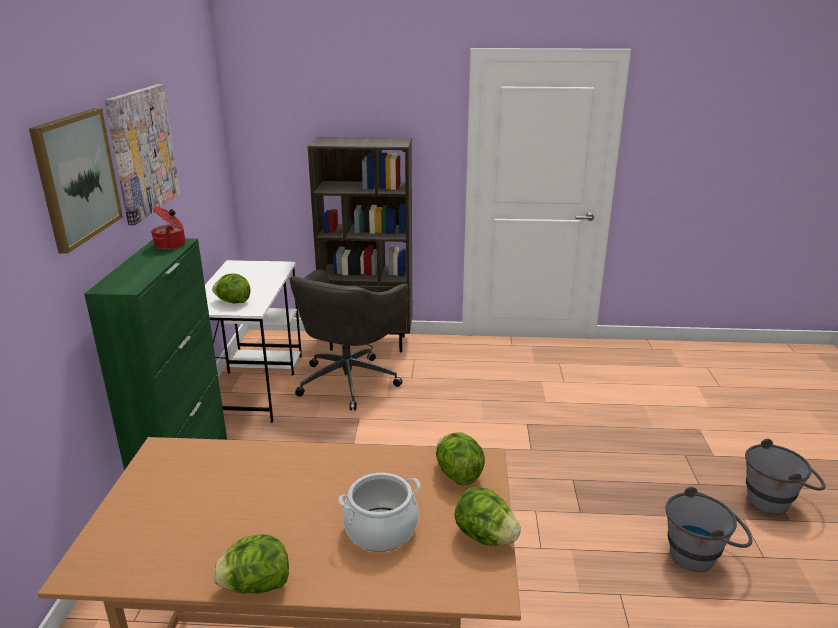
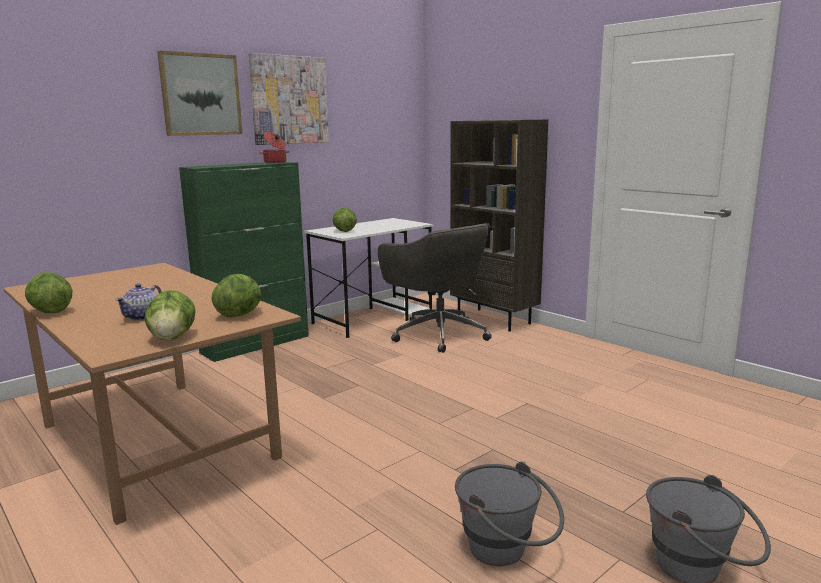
camera: 45 degrees right, 10 degrees down
(350, 380) = (438, 334): grey office chair -> grey office chair turned 105 degrees counterclockwise
(380, 529) = (143, 317): cooking pot -> teapot

